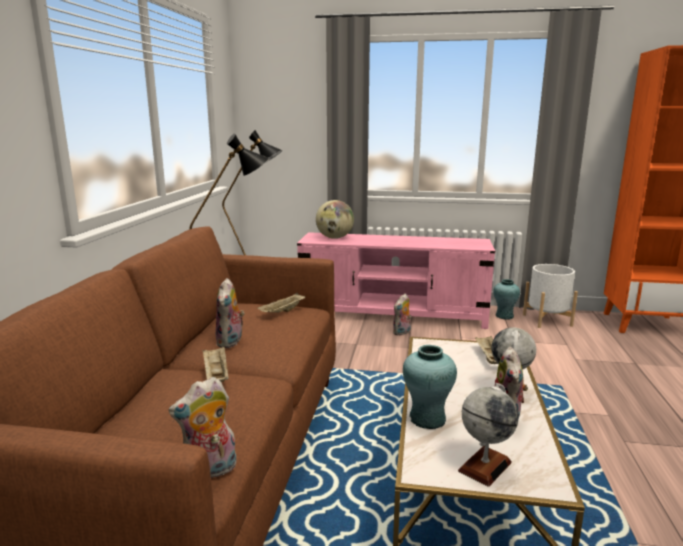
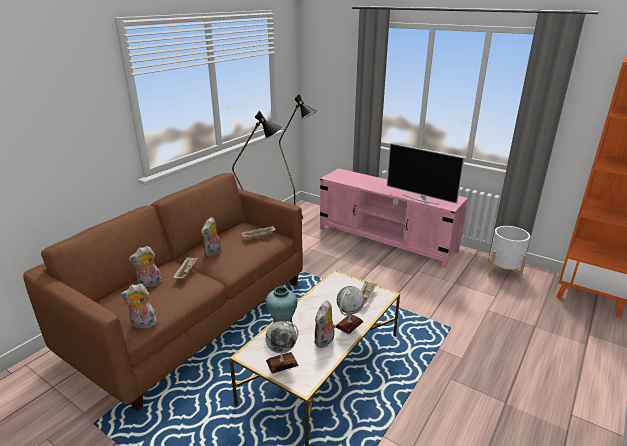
camera: 25 degrees right, 10 degrees up
(334, 238) = (350, 177): globe -> none
(402, 333) = (378, 257): plush toy -> plush toy (149, 284)
(444, 245) = (421, 199): none -> television
(504, 316) = (471, 260): turquoise vase -> none

